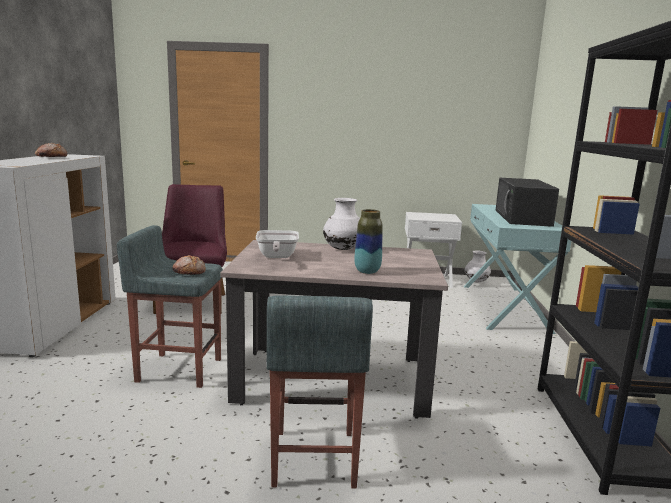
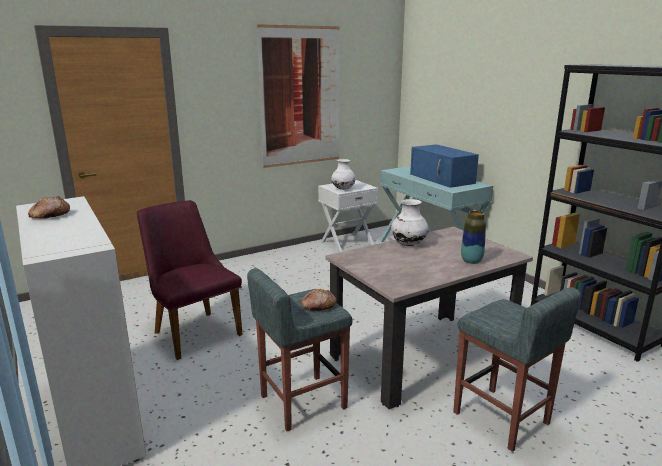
camera: 35 degrees left, 5 degrees up
(276, 257) = (389, 268): frying pan -> none
(395, 116) = (300, 97): none -> picture
(476, 281) = (381, 234): white vase -> white vase (343, 189)
(523, 218) = (442, 179): black microwave -> blue microwave

